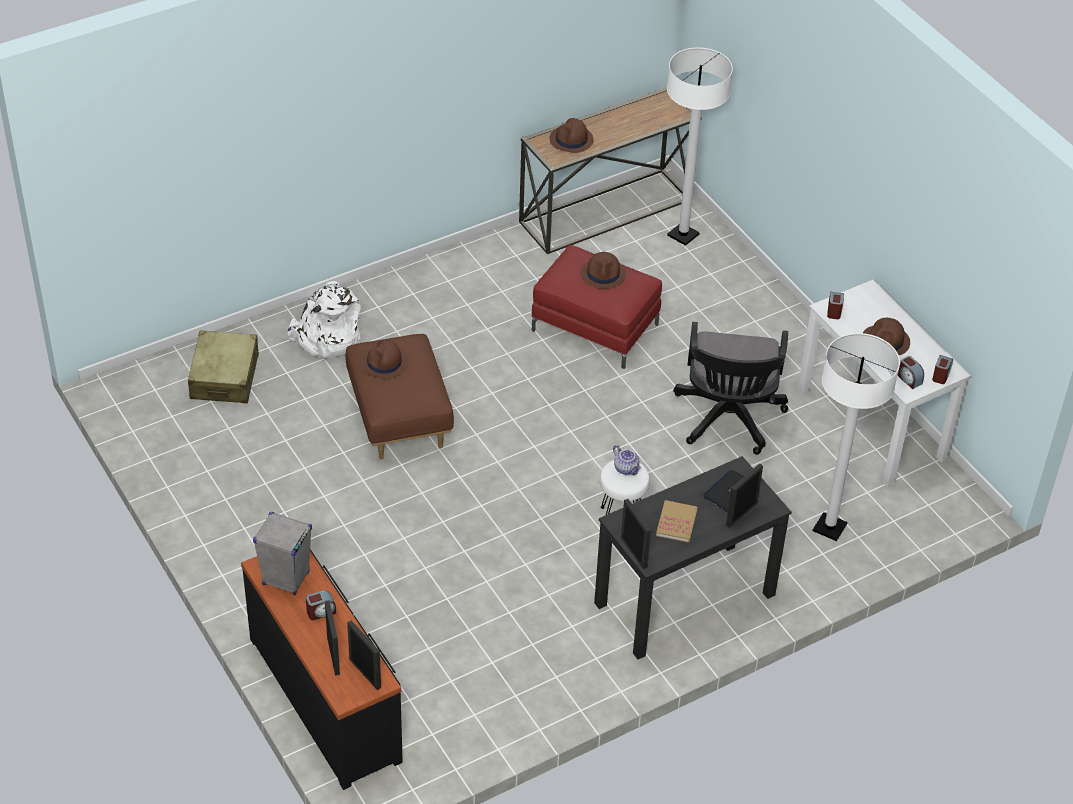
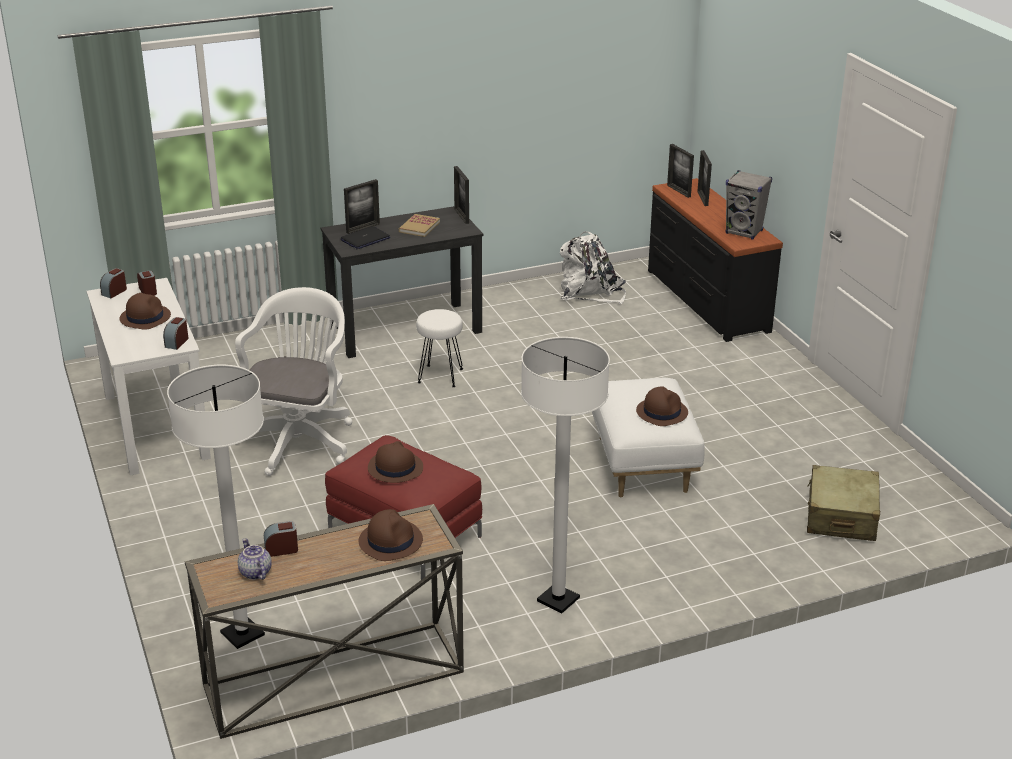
camera: 170 degrees left, 15 degrees down
(321, 612) = (714, 216): alarm clock -> alarm clock (281, 549)
(326, 338) = (727, 546): white backpack -> white backpack (590, 292)
(398, 419) = (644, 465): brown ottoman -> white ottoman
(626, 468) = (436, 320): teapot -> teapot (254, 572)
(728, 420) = (299, 439): black office chair -> white office chair
(829, 528) = (253, 360): white floor lamp -> white floor lamp (558, 600)

